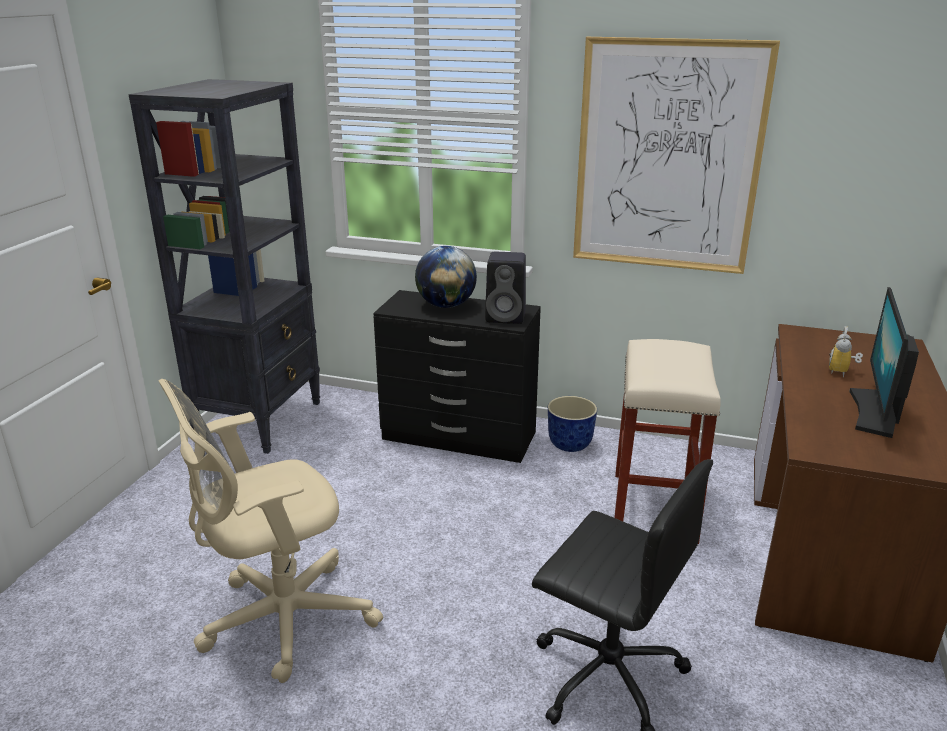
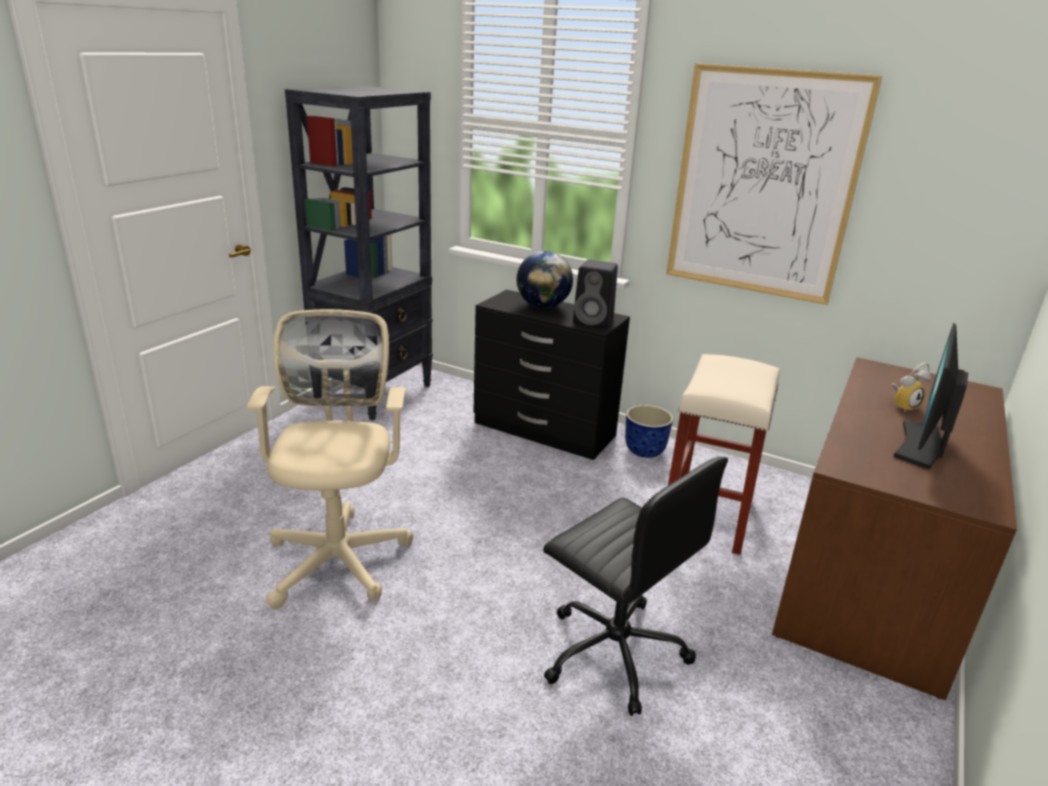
camera: 10 degrees right, 0 degrees up
(279, 620) = (339, 555): beige office chair -> beige office chair turned 105 degrees clockwise
(842, 372) = (903, 406): alarm clock -> alarm clock turned 150 degrees counterclockwise

